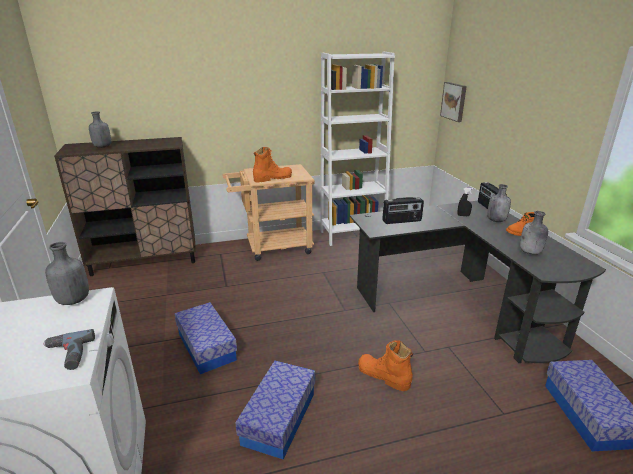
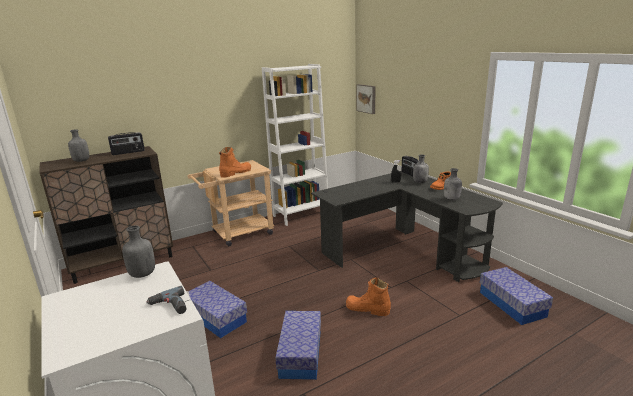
camera: 15 degrees left, 5 degrees down
(402, 221) = (353, 191): radio -> radio (128, 152)

